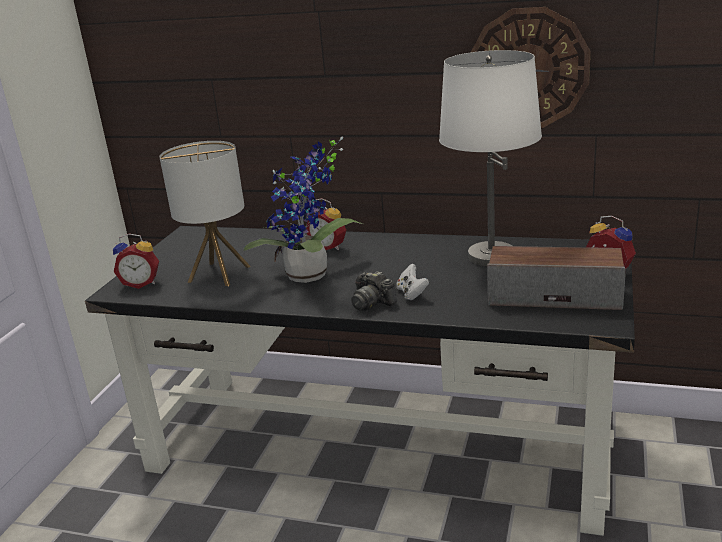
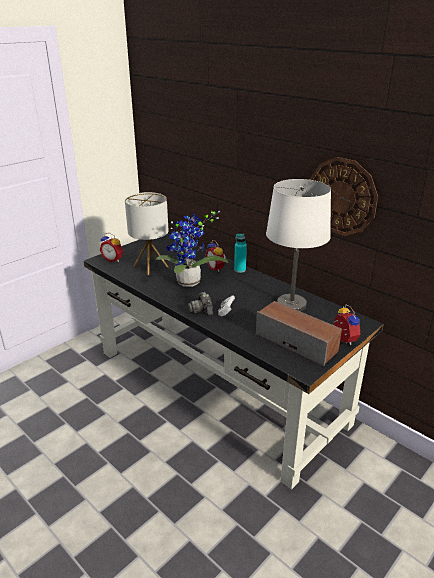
camera: 25 degrees right, 5 degrees up
(367, 239) = (240, 270): none -> turquoise bottle

